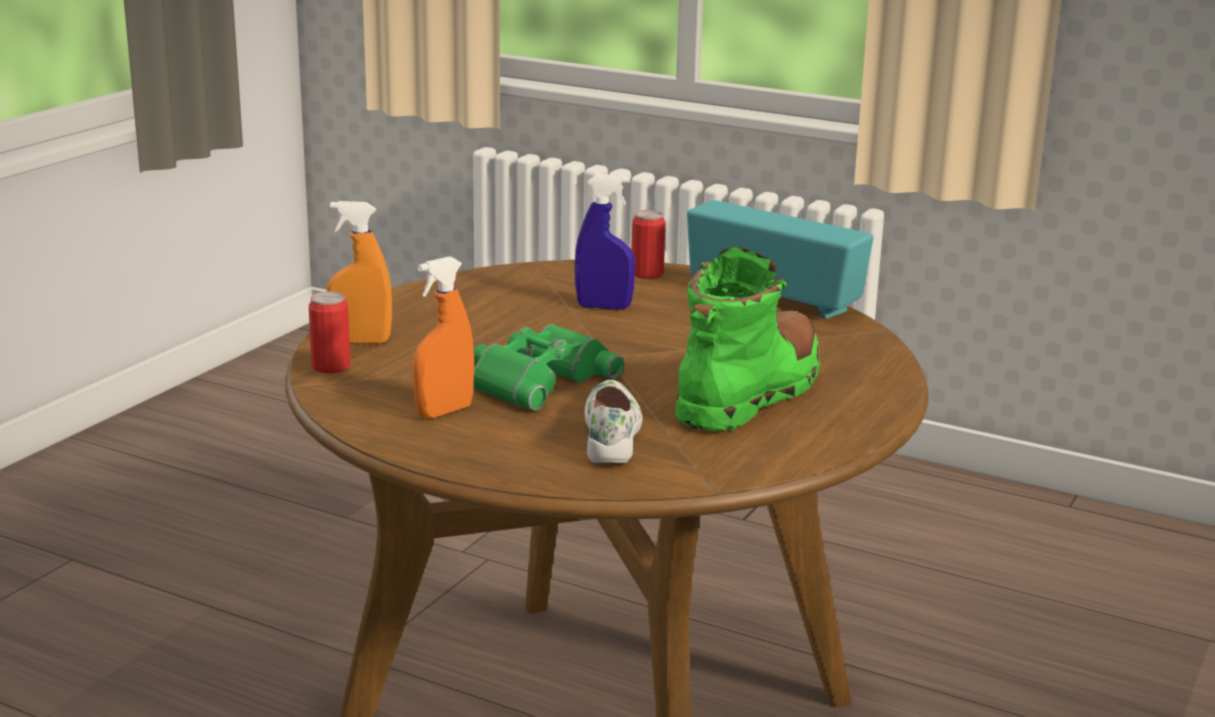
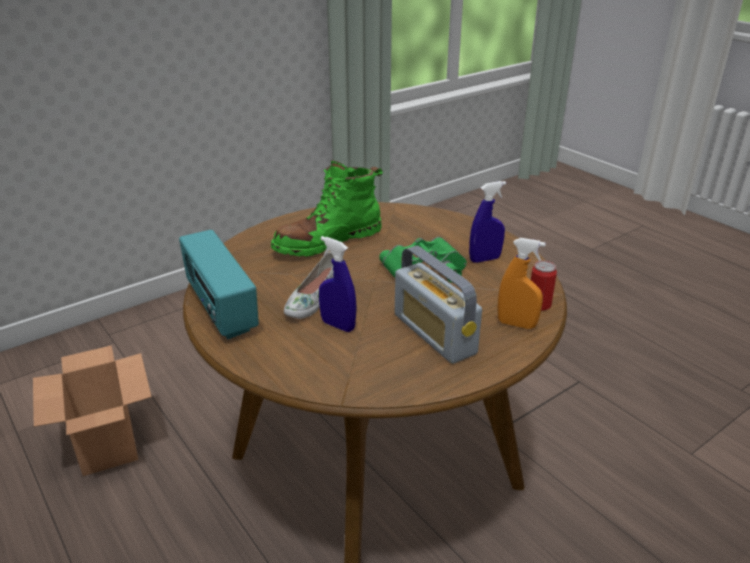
camera: 155 degrees left, 10 degrees up
(444, 412) = (485, 259): orange spray bottle -> blue spray bottle
(471, 318) = (434, 334): none -> radio
(612, 434) = (413, 232): white shoe -> white shoe (312, 298)
(647, 274) = (269, 360): can -> none
(1057, 662) = (106, 442): none -> cardboard box

